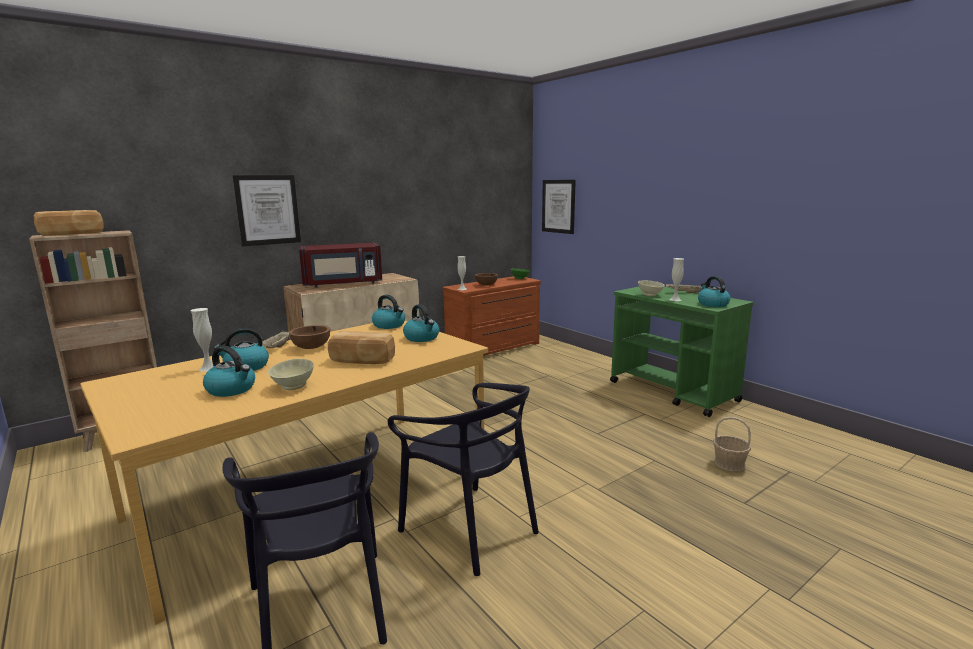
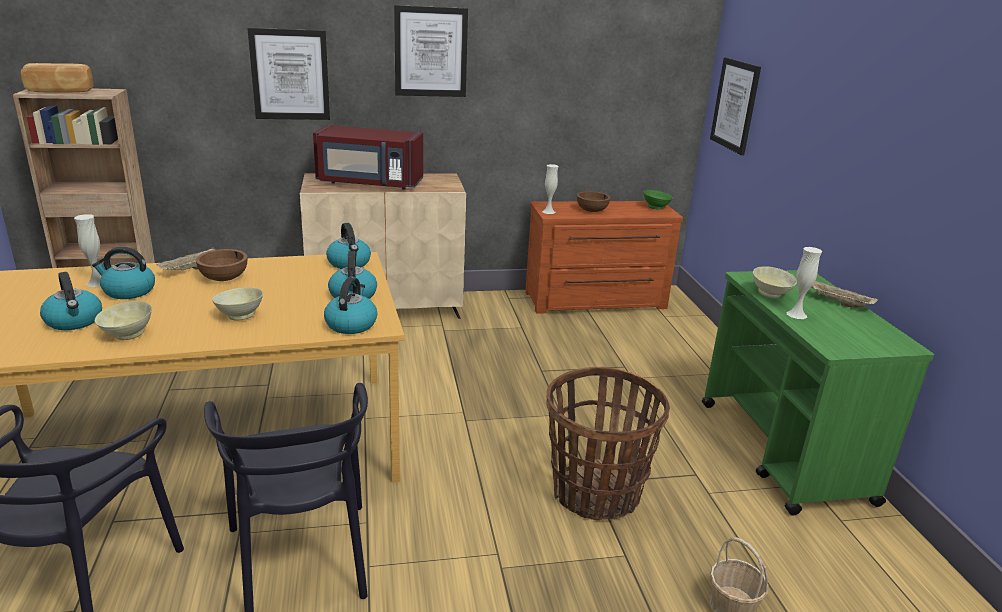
camera: 25 degrees right, 10 degrees up
(362, 361) = (240, 315): bread -> beige bowl
(368, 187) = (430, 52): none -> picture
(605, 437) = (595, 493): none -> basket
(712, 304) = (845, 341): kettle -> kettle (351, 324)

